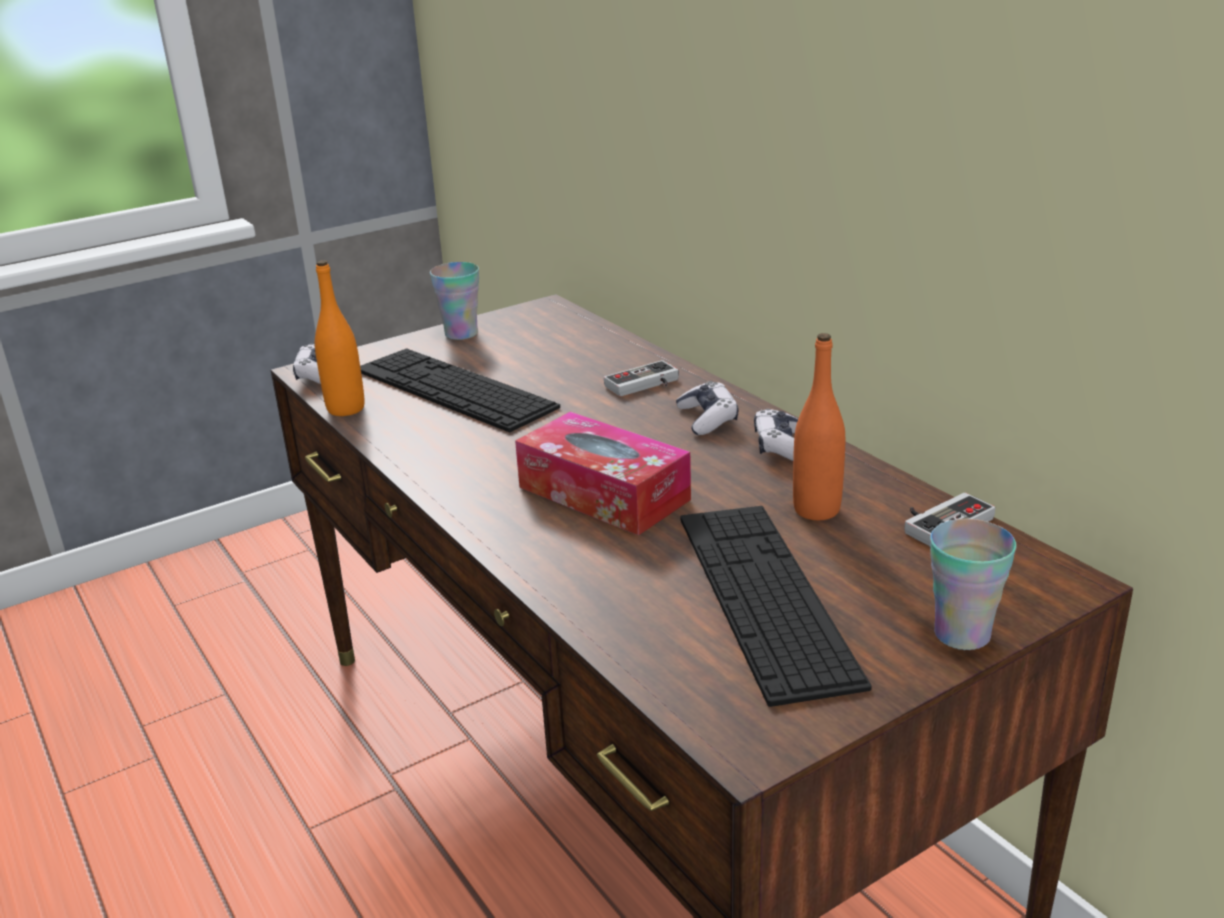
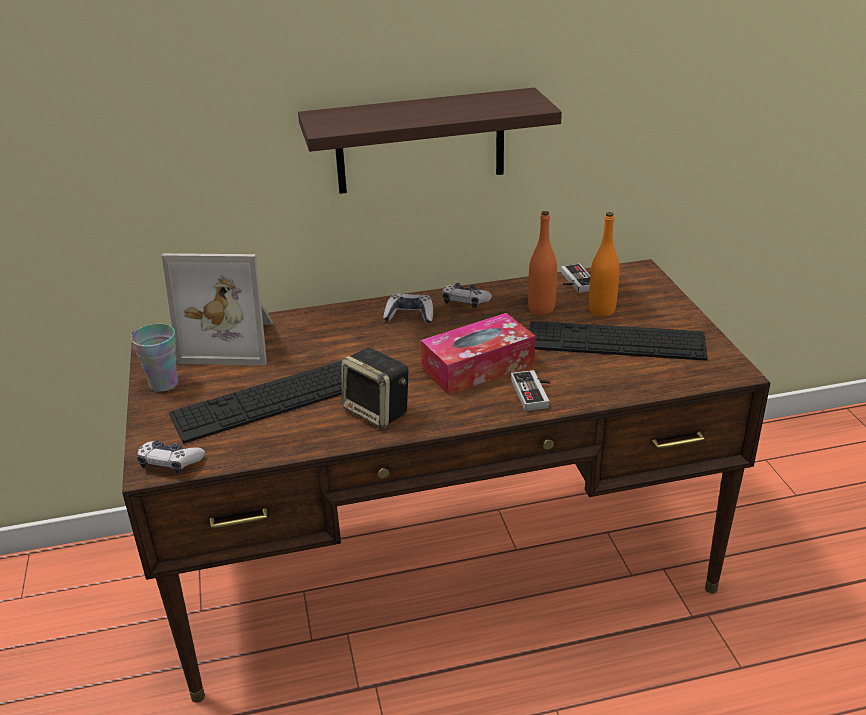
camera: 70 degrees left, 5 degrees up
(346, 409) = (255, 455): orange bottle -> orange bottle (602, 310)
(459, 452) = (378, 411): none -> speaker
(566, 340) = (232, 341): none -> picture frame
(645, 385) = (341, 326): game controller -> game controller (535, 393)
(816, 173) = (420, 141): none -> shelf
(962, 634) = (670, 303): cup -> none

